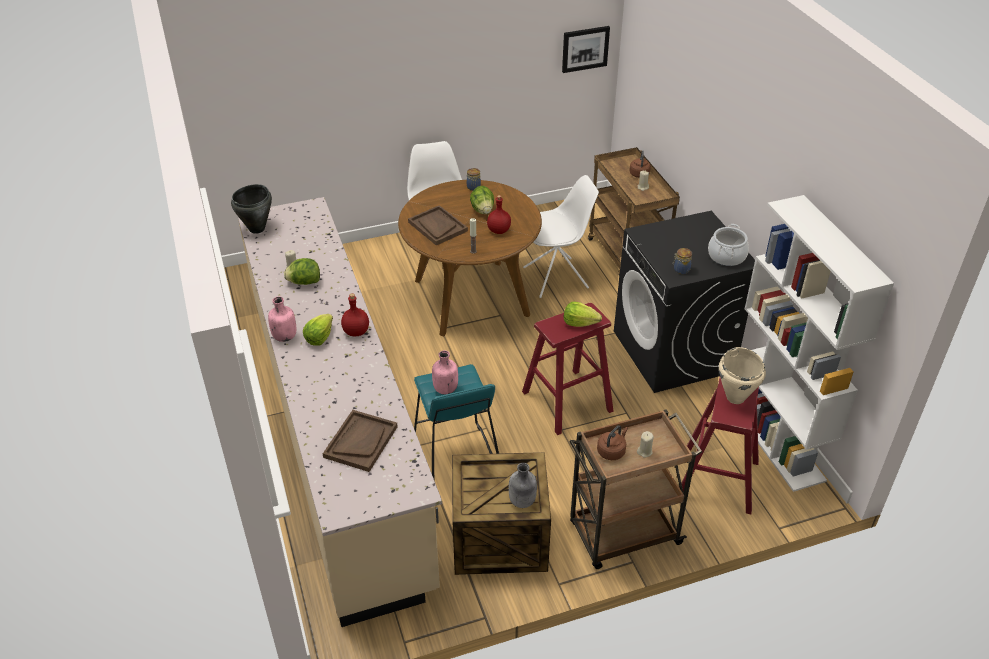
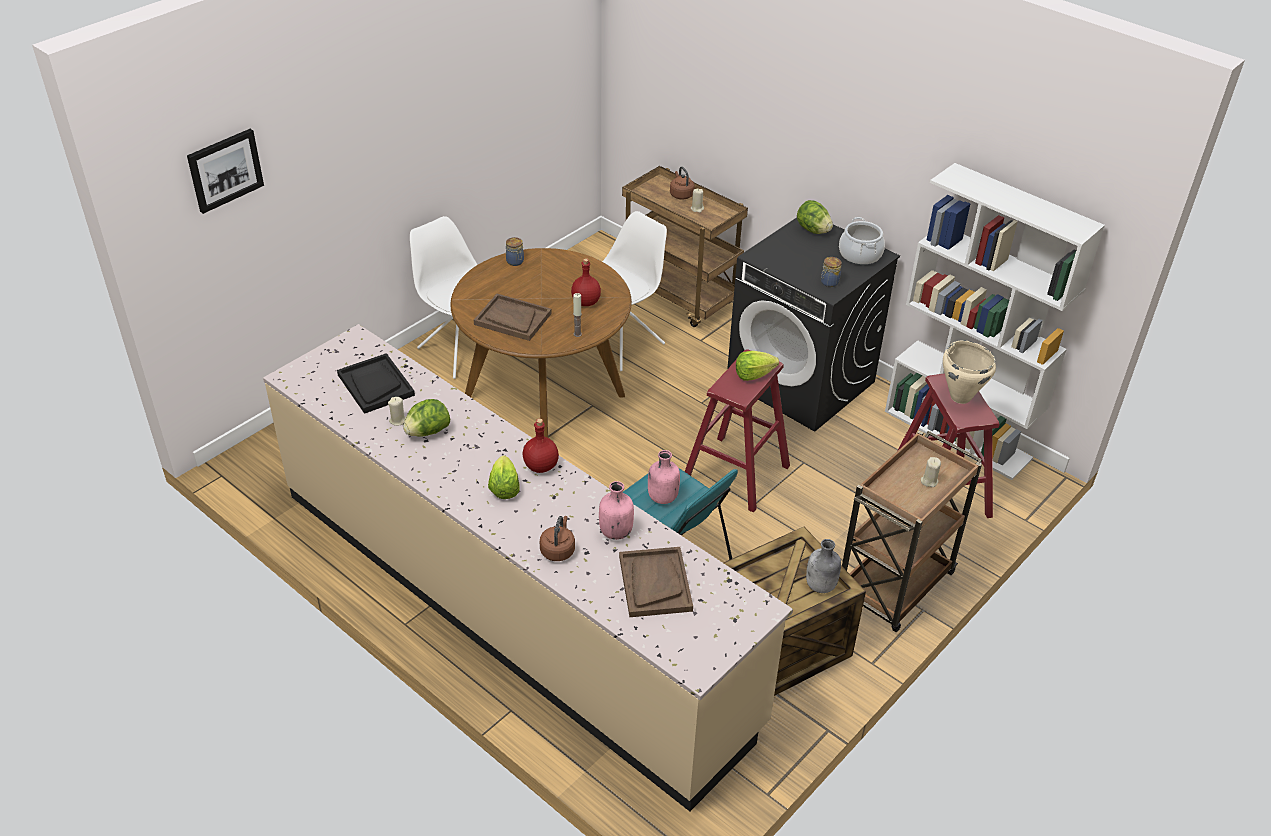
camera: 30 degrees left, 0 degrees up
(257, 229) = (309, 388): black cooking pot -> none
(285, 336) = (461, 502): pink bottle -> pink bottle (615, 531)
(299, 240) = (375, 385): none -> black tray
(482, 210) = (548, 284): lettuce -> lettuce (813, 230)
(585, 48) = (570, 63): picture -> picture (225, 170)
(612, 451) = (899, 493): brown kettle -> brown kettle (558, 550)

